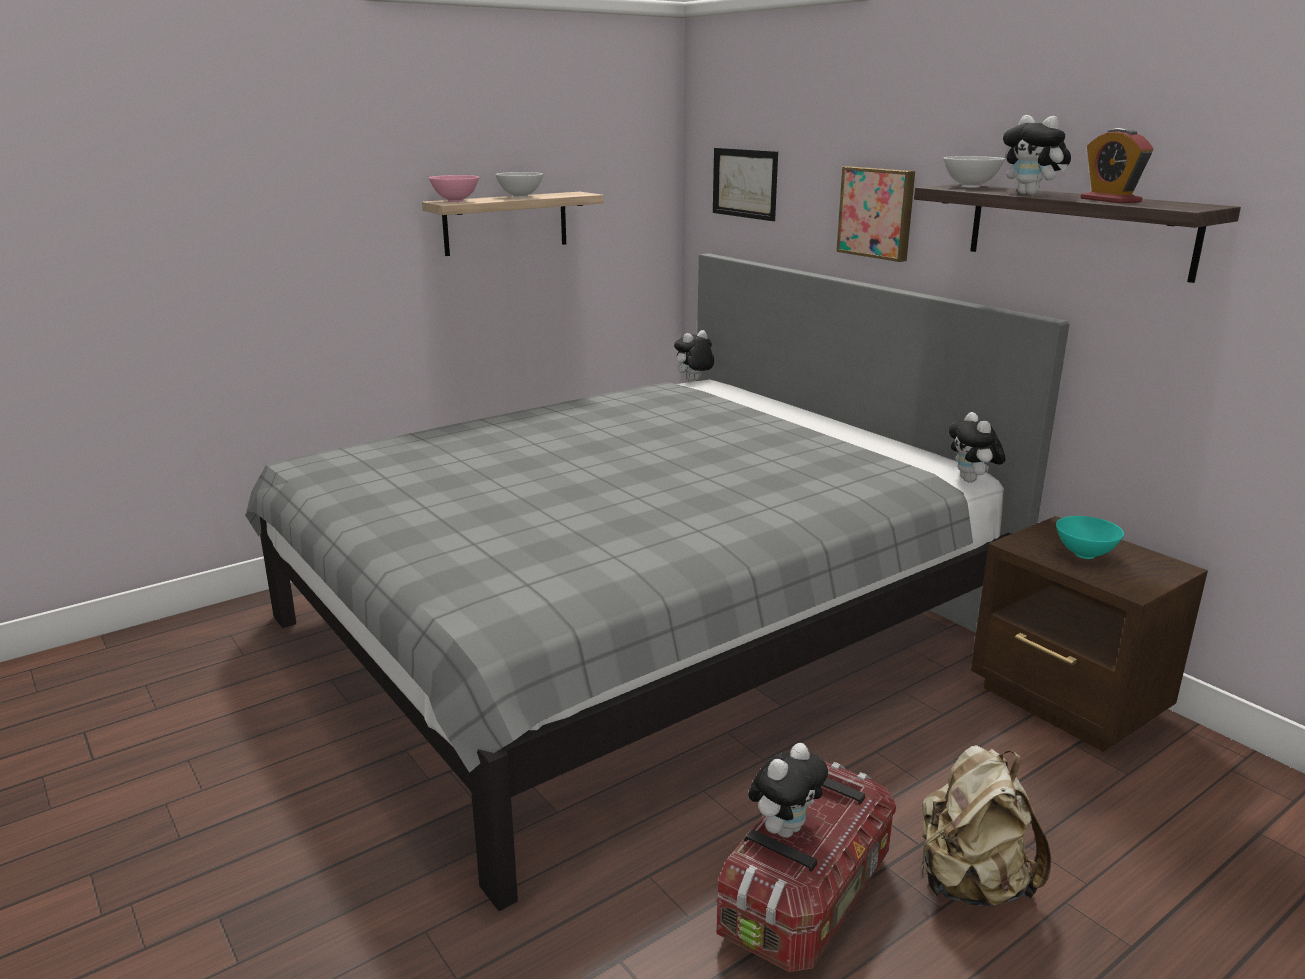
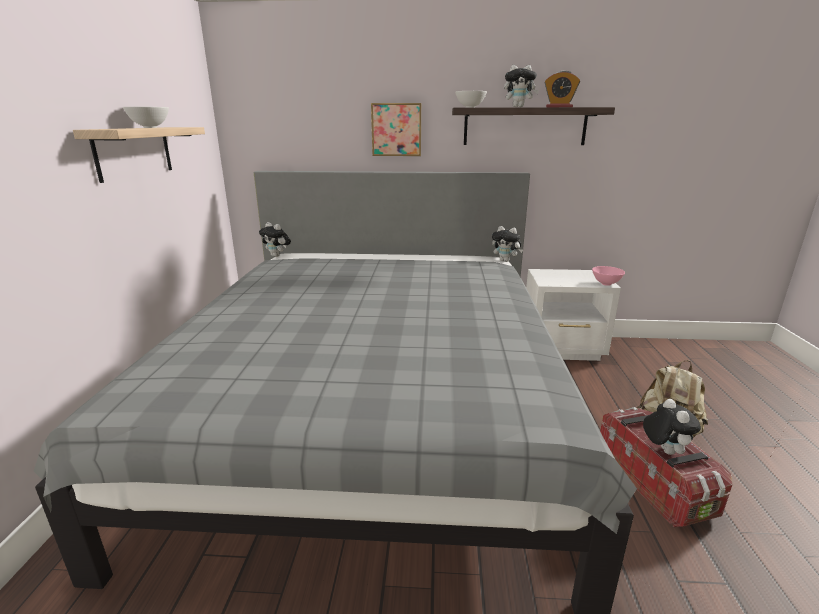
camera: 50 degrees left, 0 degrees up
(455, 201) = (109, 128): pink bowl -> pink bowl (606, 284)
(693, 381) = (277, 256): plush toy -> plush toy turned 60 degrees counterclockwise
(745, 183) = (281, 120): picture -> none
(1068, 703) = (563, 349): brown nightstand -> white nightstand
(1084, 555) = (569, 278): turquoise bowl -> none

